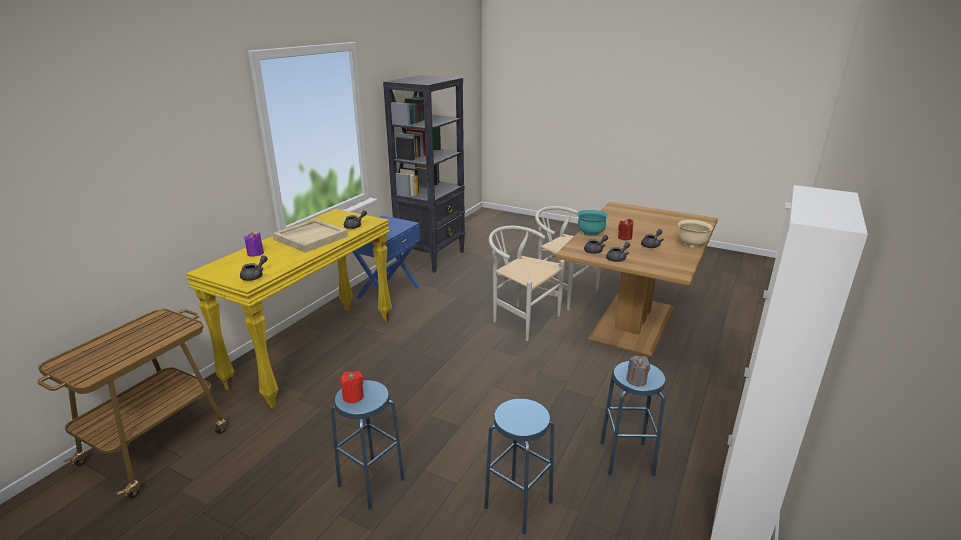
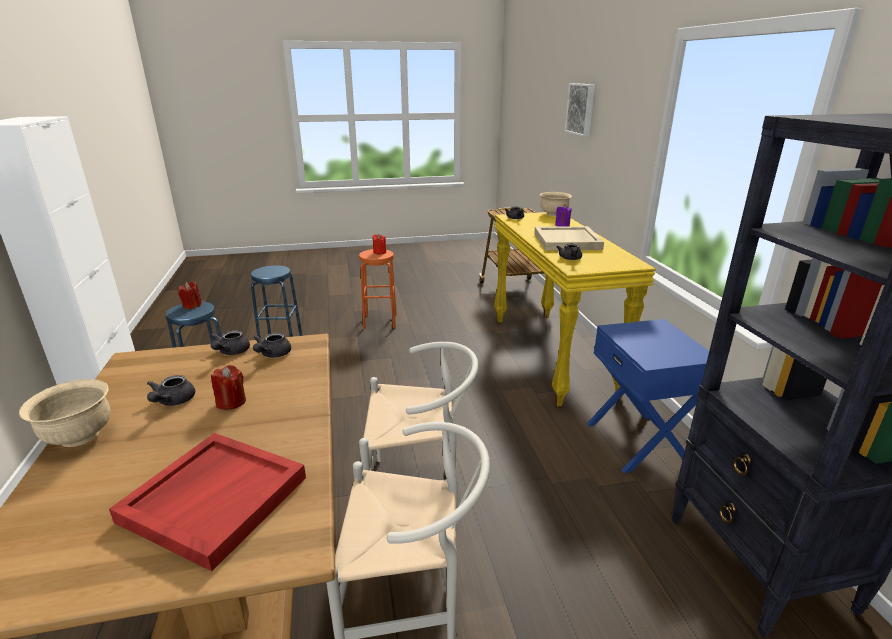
camera: 140 degrees right, 0 degrees up
(104, 157) = (581, 109): none -> picture
(210, 269) = (554, 214): none -> beige bowl
(371, 482) = (380, 321): blue stool -> orange stool
(591, 233) = (302, 390): turquoise bowl -> none
(636, 380) = (192, 305): grey candle -> red candle
(637, 217) = (215, 498): none -> red tray

